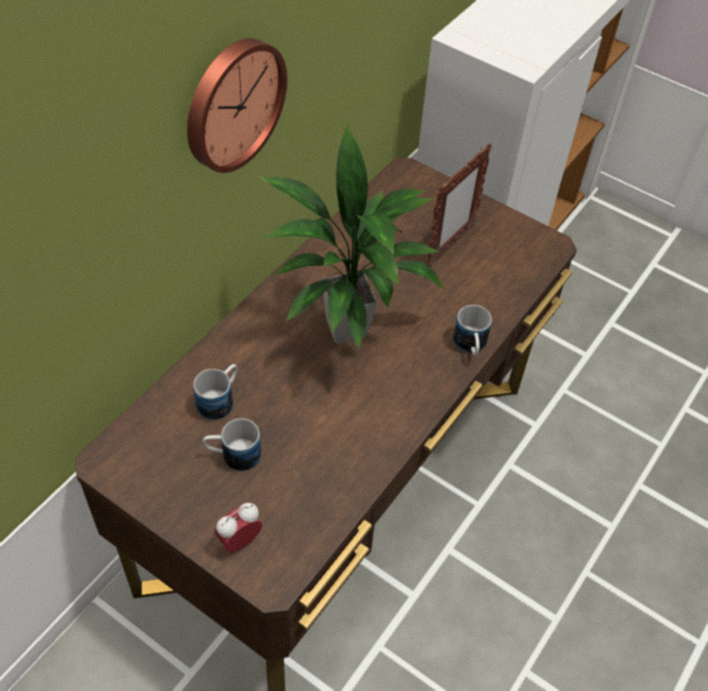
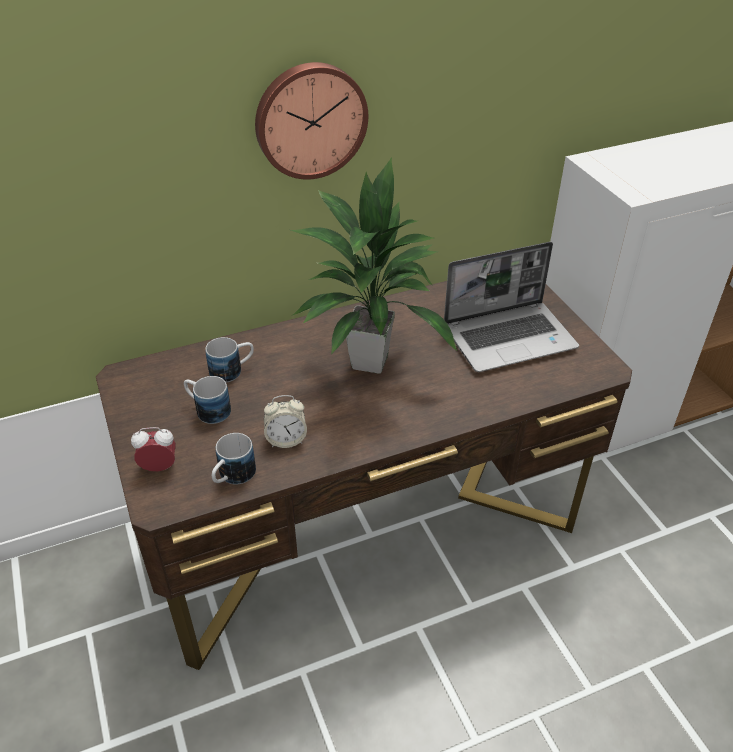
camera: 35 degrees right, 10 degrees down
(336, 450) = (286, 439): none -> alarm clock
(450, 245) = (510, 337): picture frame -> laptop
(470, 346) = (464, 414): mug -> mug (232, 477)

